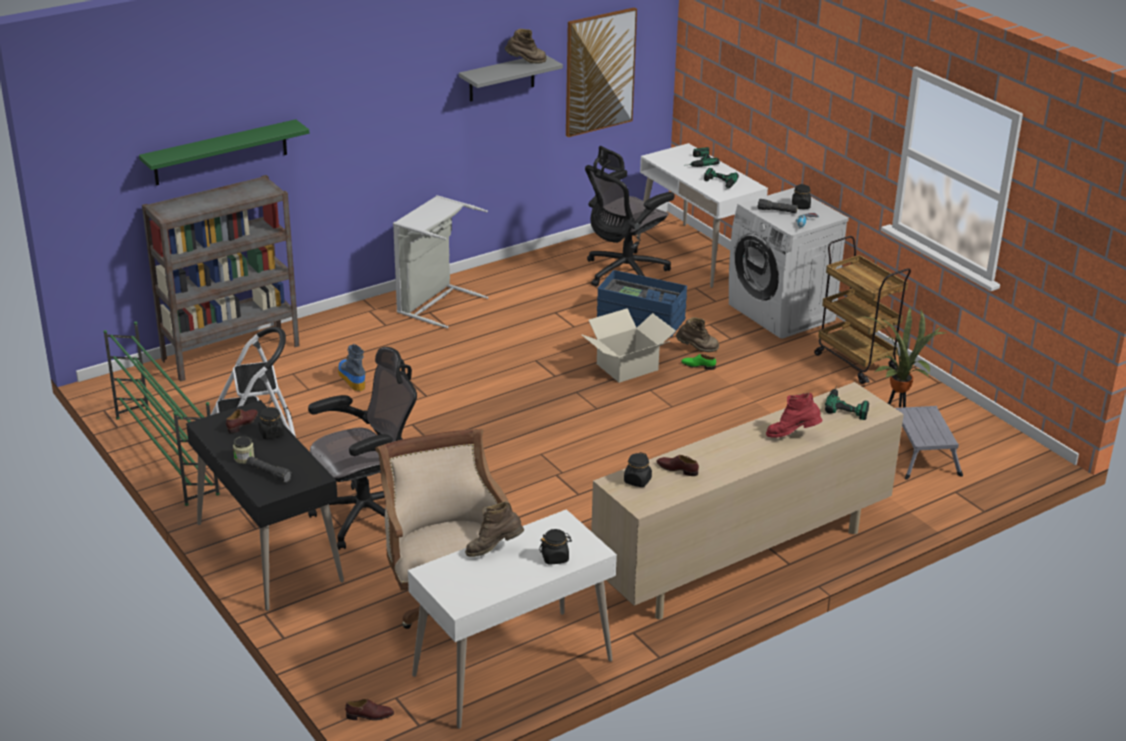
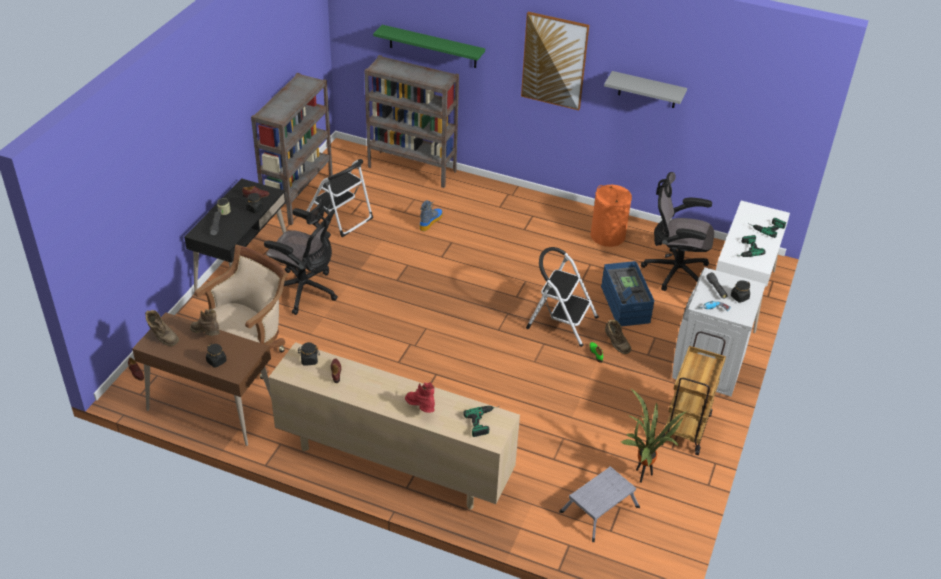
camera: 55 degrees right, 10 degrees up
(166, 454) = (298, 197): green shoe rack -> grey bookcase
(435, 303) = (544, 213): grey laundry basket -> none
(513, 669) = (211, 408): white desk -> brown desk
(521, 284) = (607, 236): none -> orange laundry basket
(526, 62) = (662, 87): brown boot -> brown boot (162, 337)
(599, 72) = (736, 123): picture -> picture (554, 61)
(626, 366) = (560, 322): cardboard box -> step ladder

